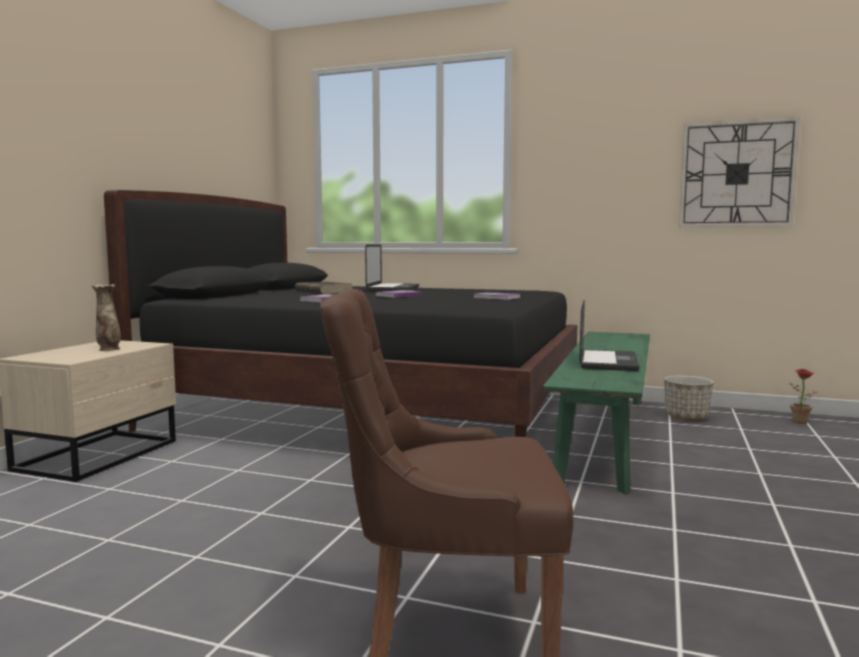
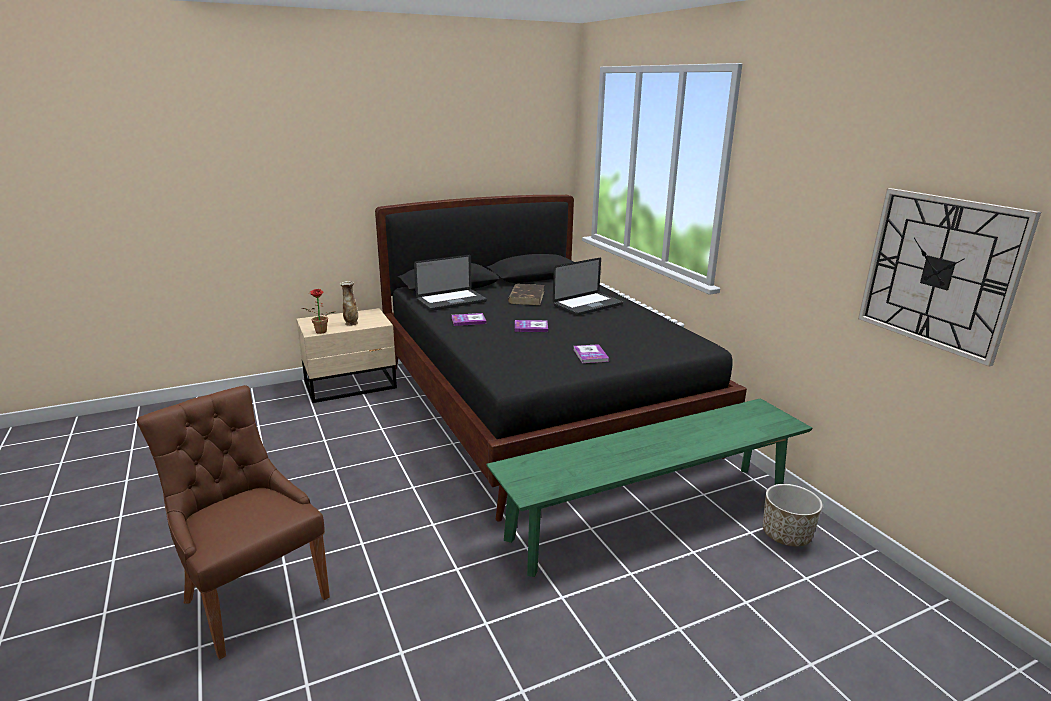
camera: 45 degrees right, 15 degrees up
(608, 362) = (618, 456): laptop -> laptop (451, 301)
(803, 422) = (909, 611): potted plant -> potted plant (319, 332)

